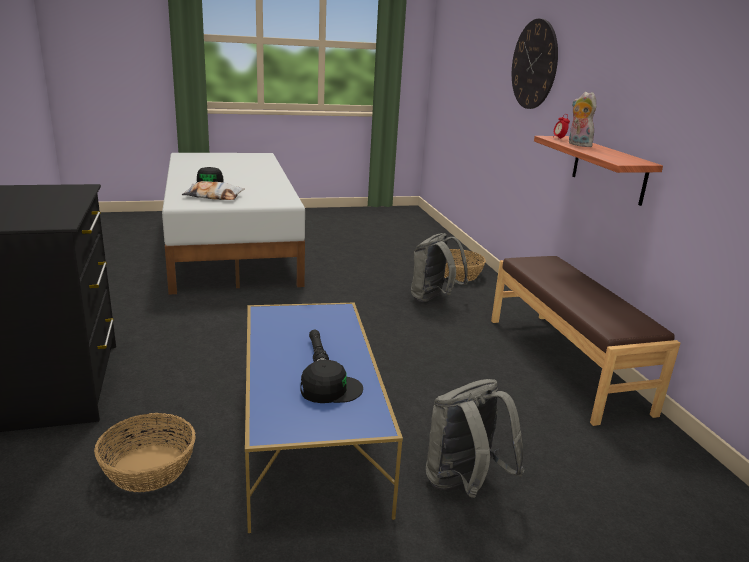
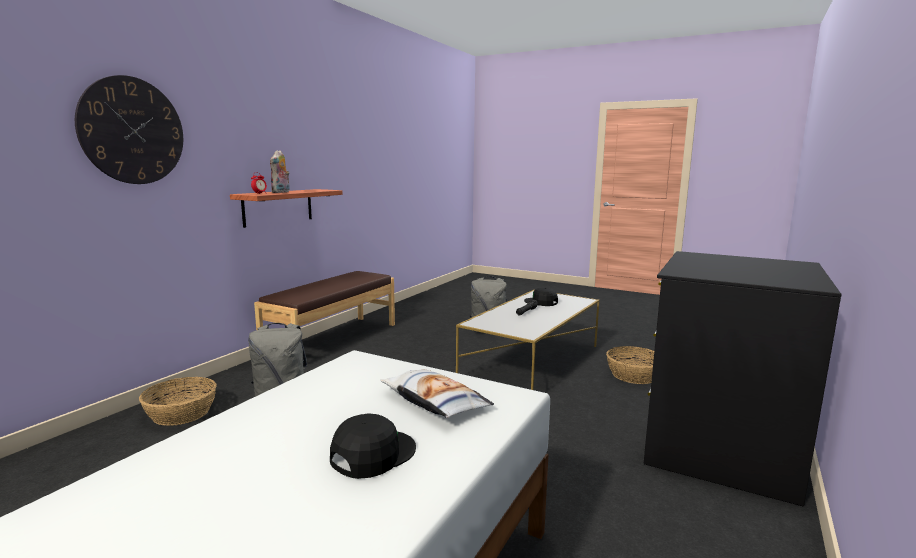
camera: 135 degrees left, 10 degrees down
(310, 431) = (531, 362): blue coffee table -> white coffee table

